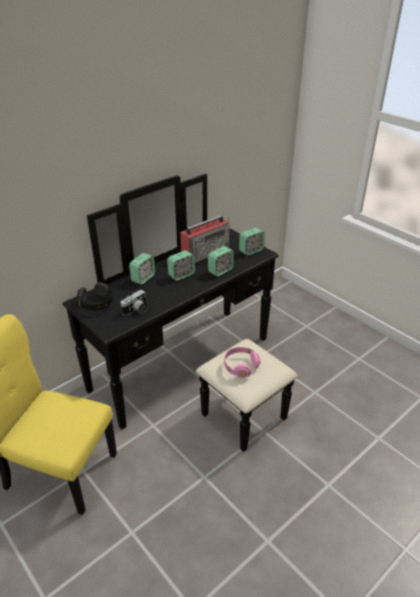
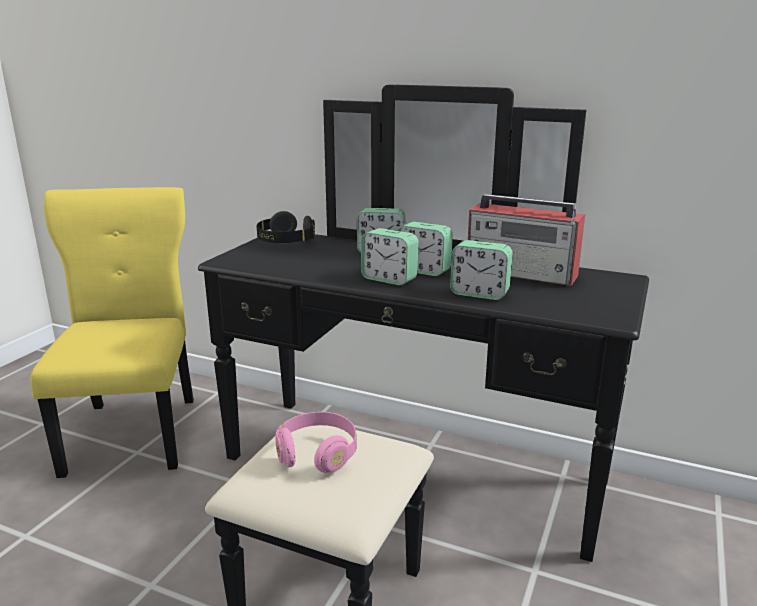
camera: 65 degrees right, 15 degrees down
(136, 310) = (290, 264): camera -> none
(251, 250) = (597, 305): alarm clock -> alarm clock (389, 279)

